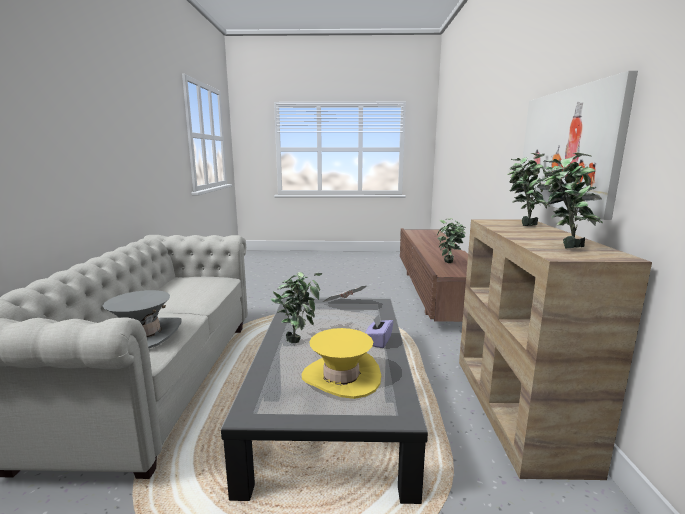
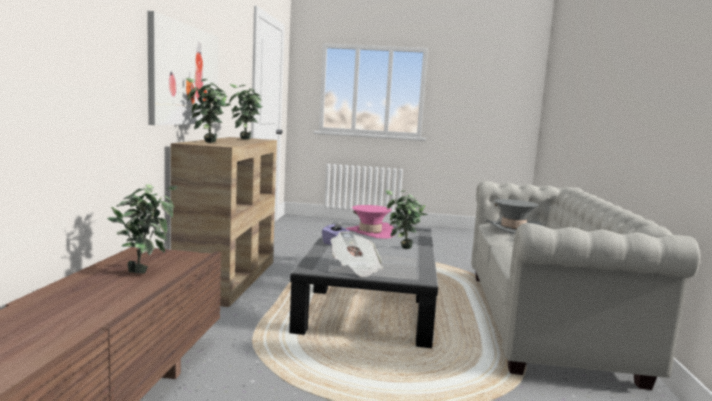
camera: 175 degrees left, 5 degrees down
(341, 377) = (370, 233): yellow hat -> pink hat

